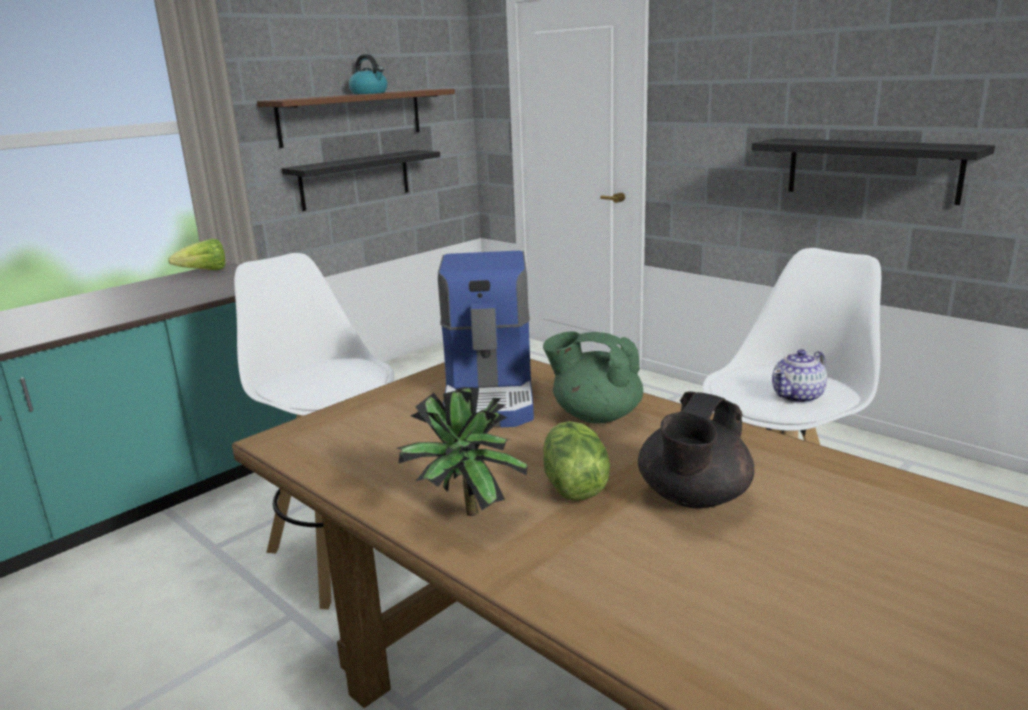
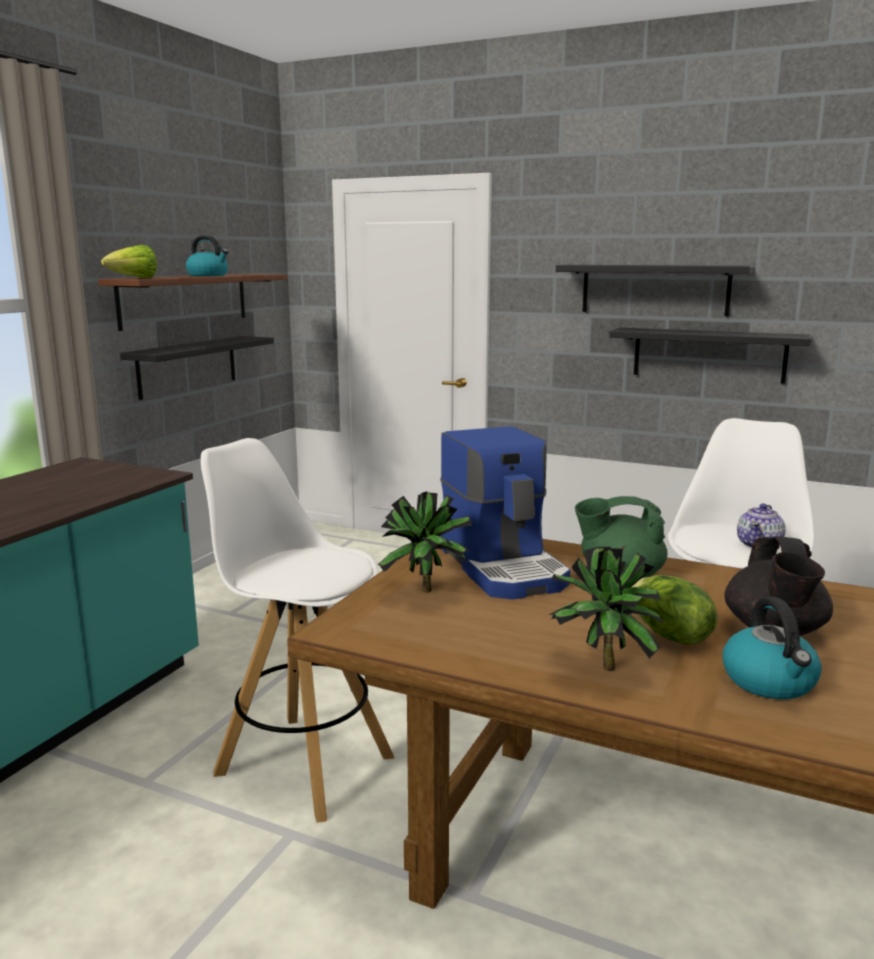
camera: 20 degrees left, 5 degrees down
(204, 271) = (64, 468): lettuce -> lettuce (134, 278)
(390, 414) = (426, 593): none -> potted plant
(621, 554) = (770, 682): none -> kettle
(813, 94) = (654, 289): none -> black shelf

